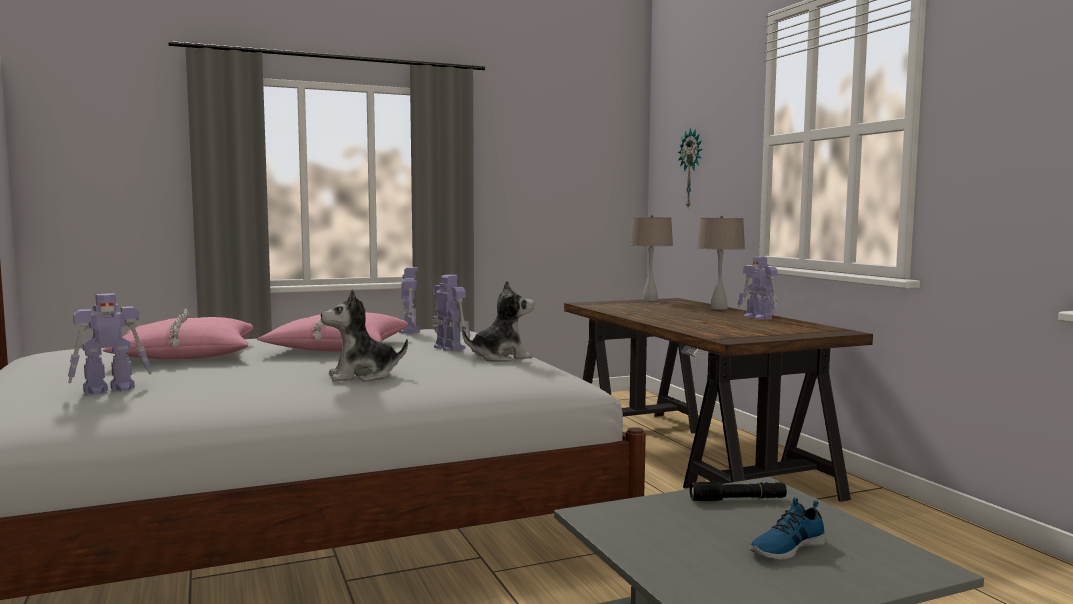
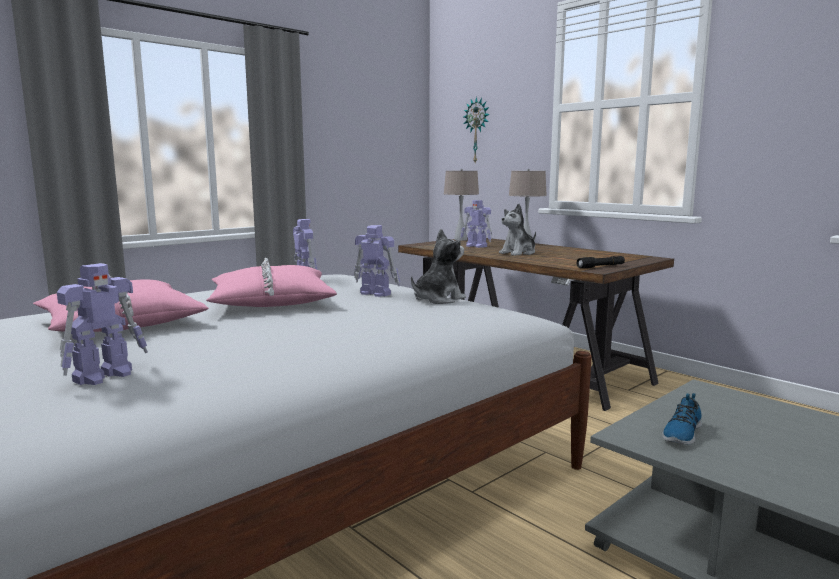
camera: 20 degrees left, 5 degrees up
(362, 376) = (357, 330): plush toy -> plush toy (518, 253)
(738, 500) = (705, 403): black flashlight -> black flashlight (601, 266)
(758, 318) = (571, 250): toy robot -> toy robot (476, 246)
(786, 547) = (798, 441): shoe -> shoe (681, 433)

